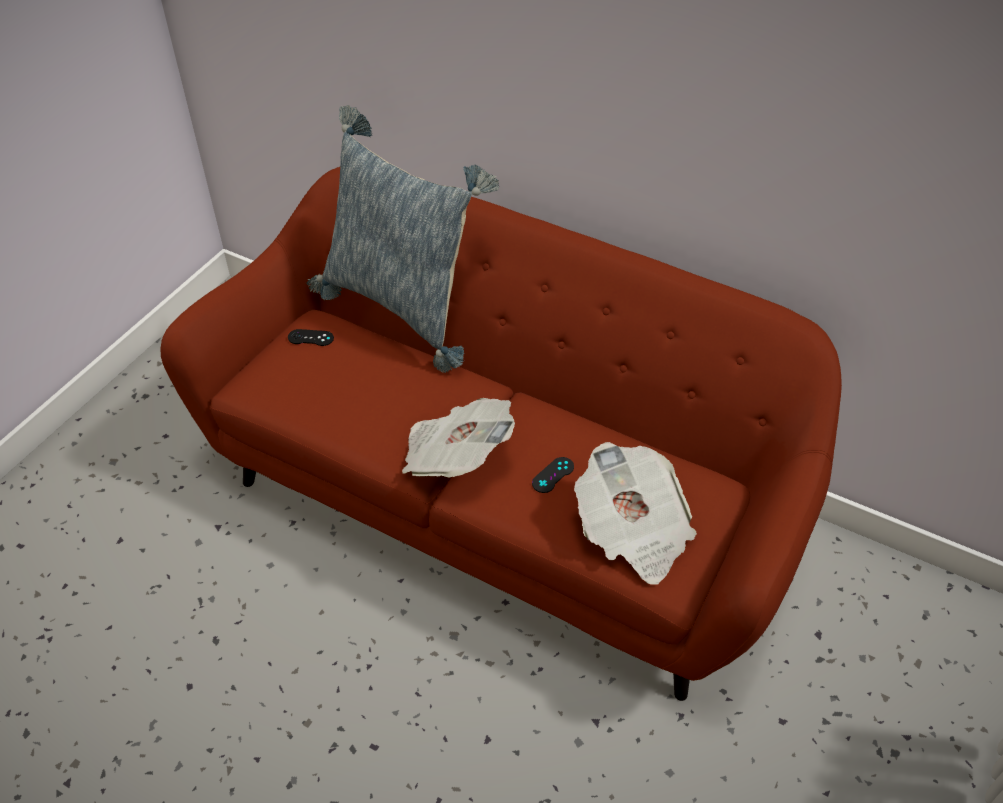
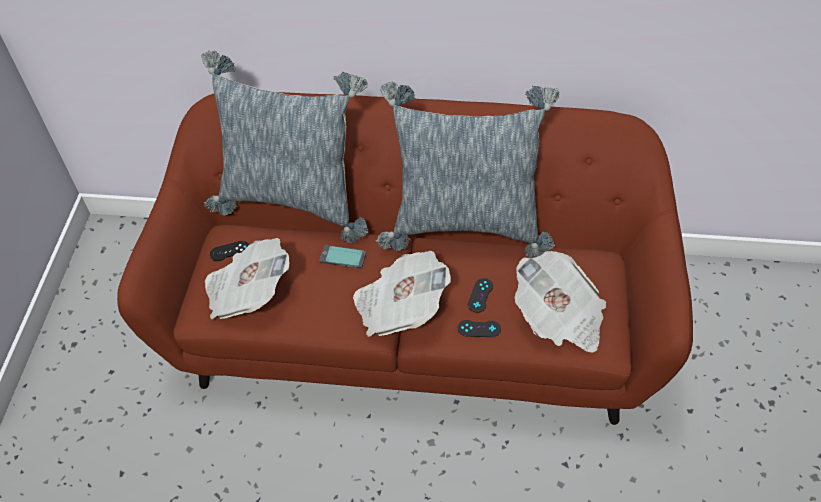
camera: 20 degrees left, 5 degrees up
(305, 385) = (248, 293): none -> newspaper
(423, 383) = (343, 257): none -> phone
(531, 510) = (479, 328): none -> black game controller
(576, 401) = (465, 230): none -> pillow

